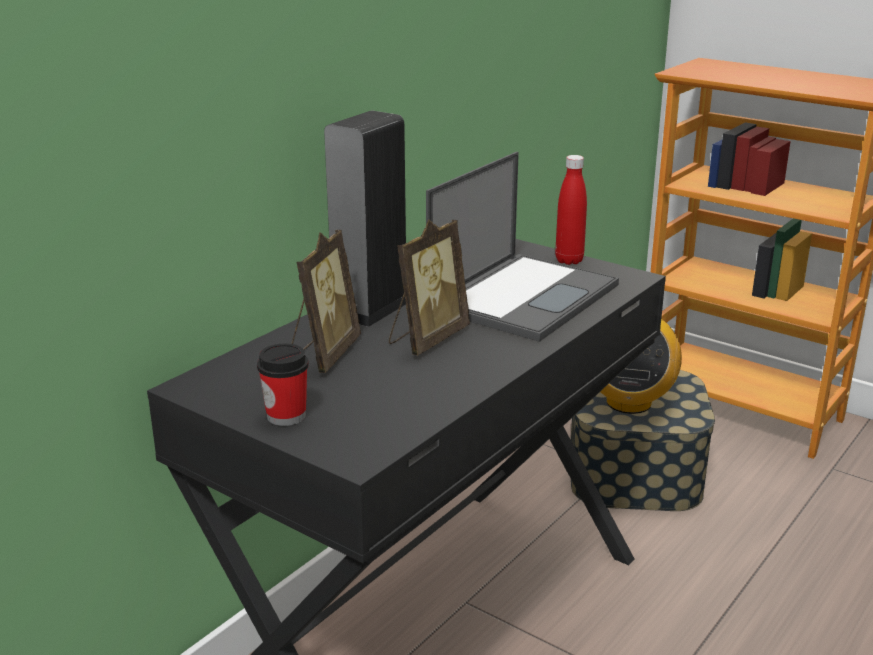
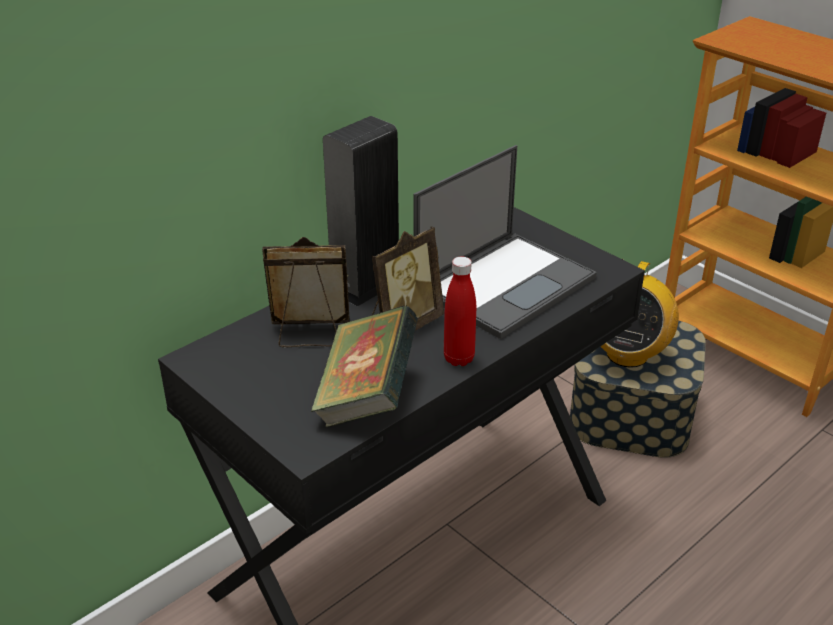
camera: 10 degrees right, 10 degrees up
(286, 416) = (261, 399): cup -> none
(323, 355) = (310, 335): picture frame -> picture frame turned 120 degrees counterclockwise
(409, 402) = (366, 396): none -> book
(569, 260) = (561, 243): red bottle -> red bottle (459, 359)

